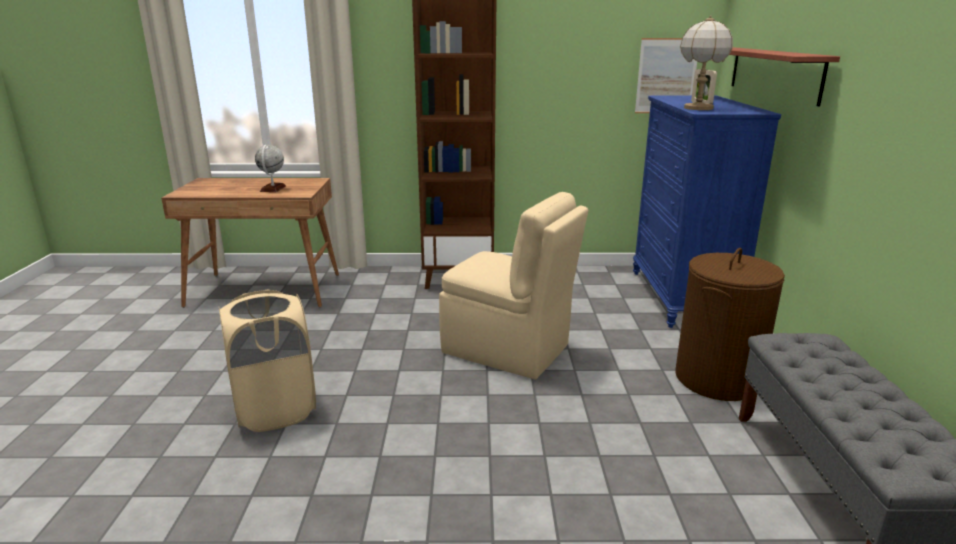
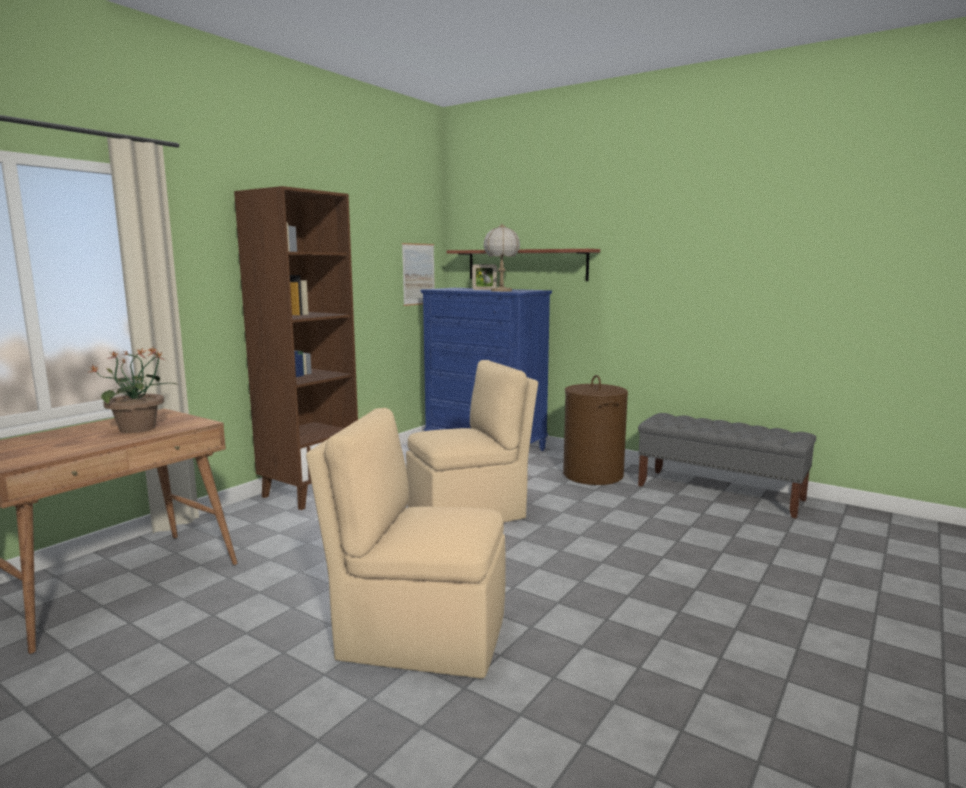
camera: 55 degrees left, 10 degrees down
(273, 189) = (139, 428): globe -> potted plant
(275, 410) = (419, 635): beige laundry basket -> beige chair

